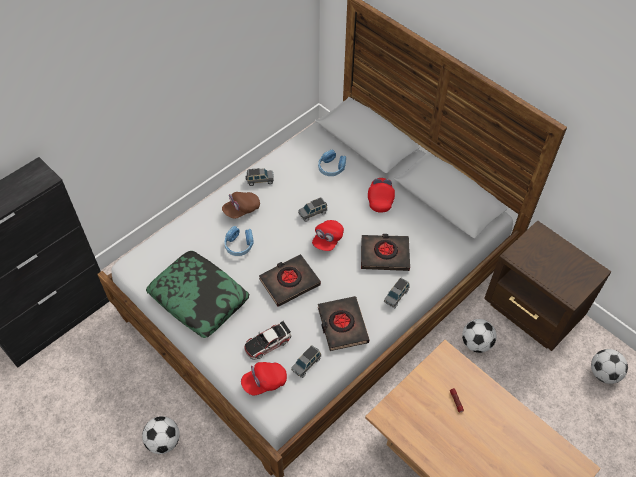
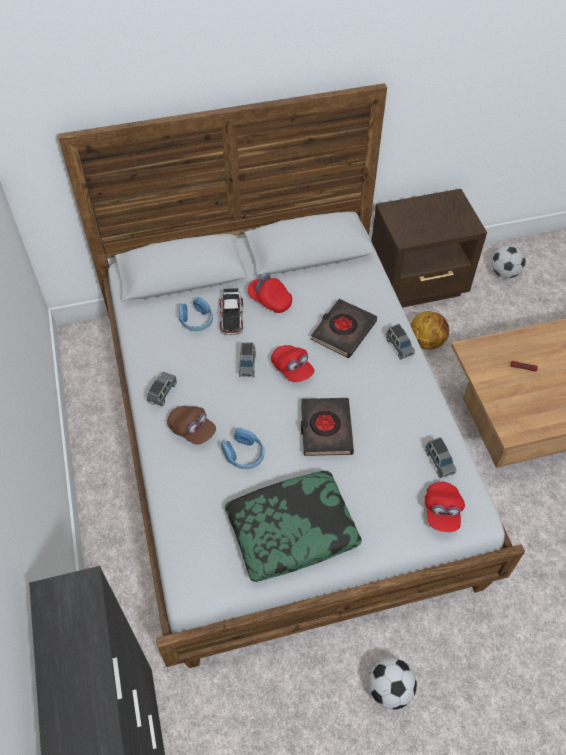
camera: 60 degrees left, 0 degrees up
(241, 210) = (192, 430): brown cap -> brown cap turned 45 degrees counterclockwise
(267, 343) = (393, 486): toy car -> toy car (231, 316)
(342, 325) = (408, 408): black book -> none
(476, 343) = (426, 341): football -> basketball

